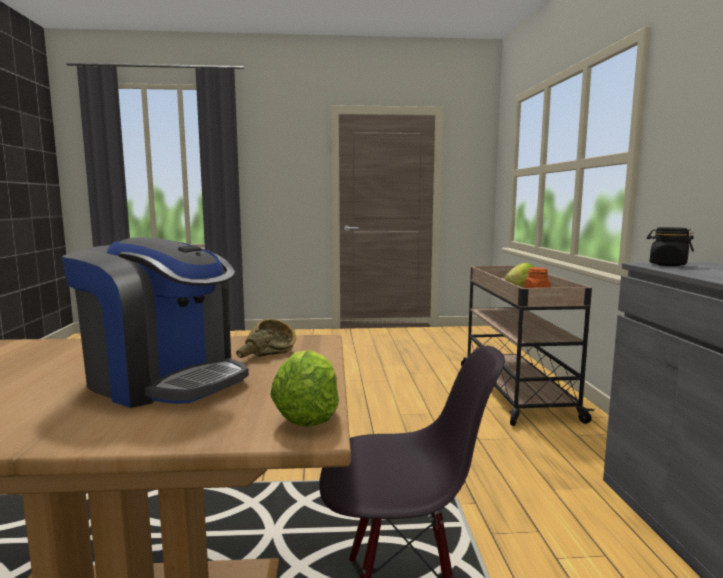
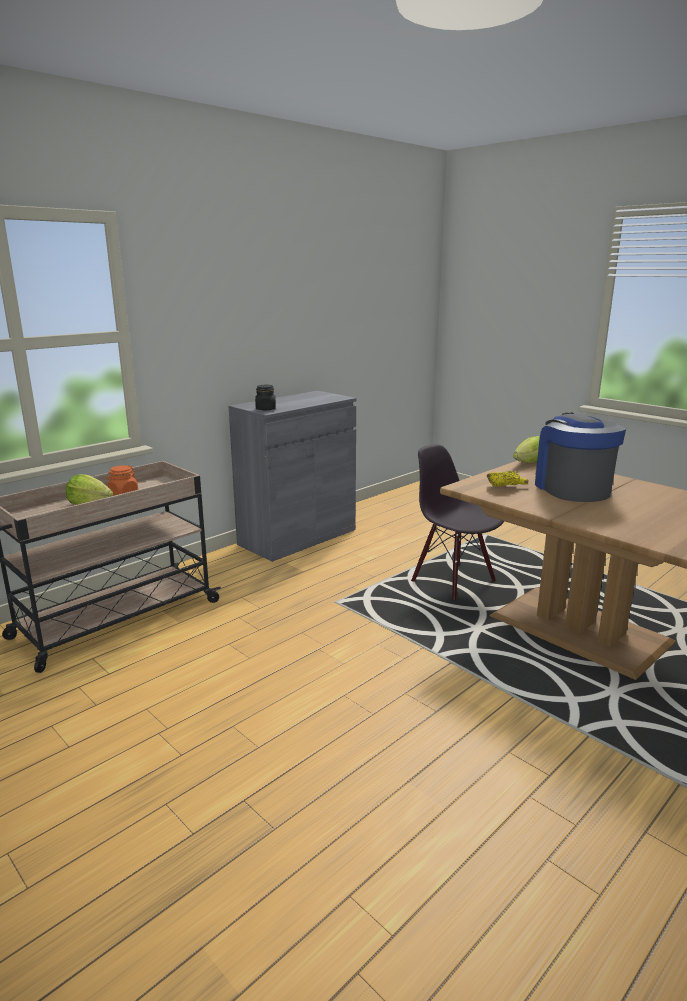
camera: 130 degrees left, 10 degrees up
(266, 354) = (506, 486): brown bowl -> yellow bowl

